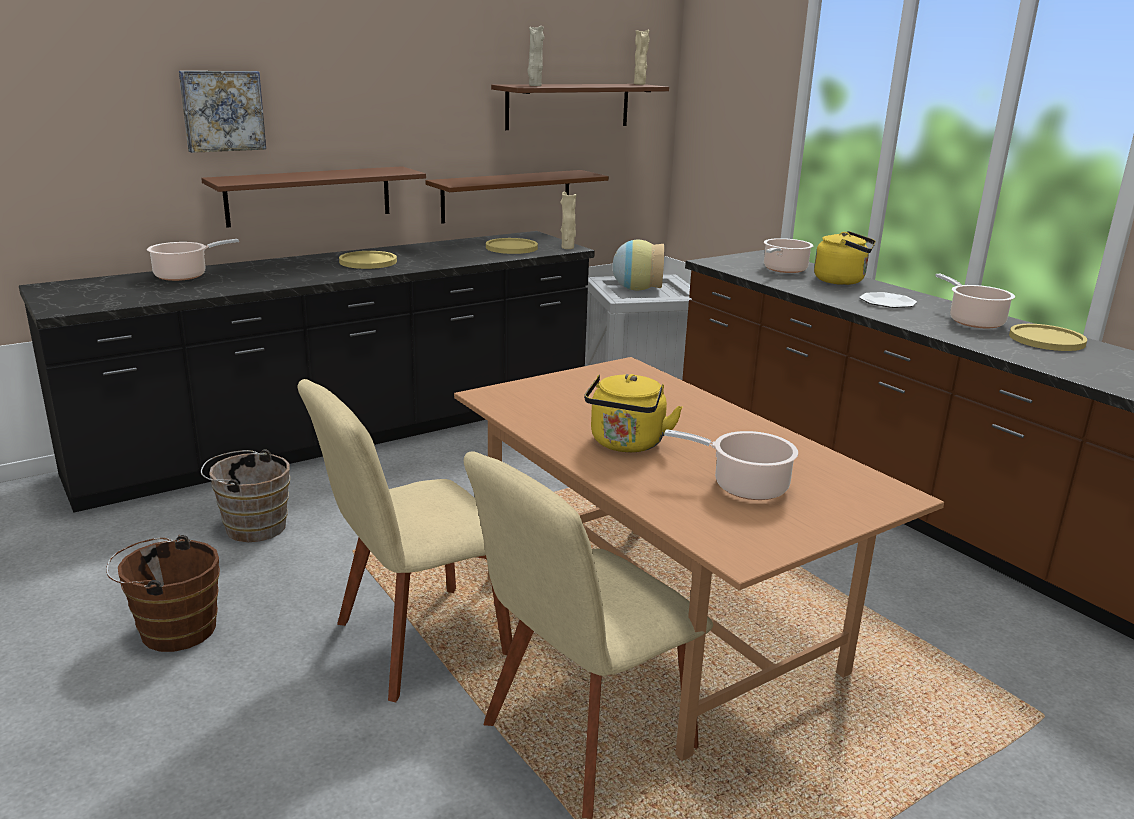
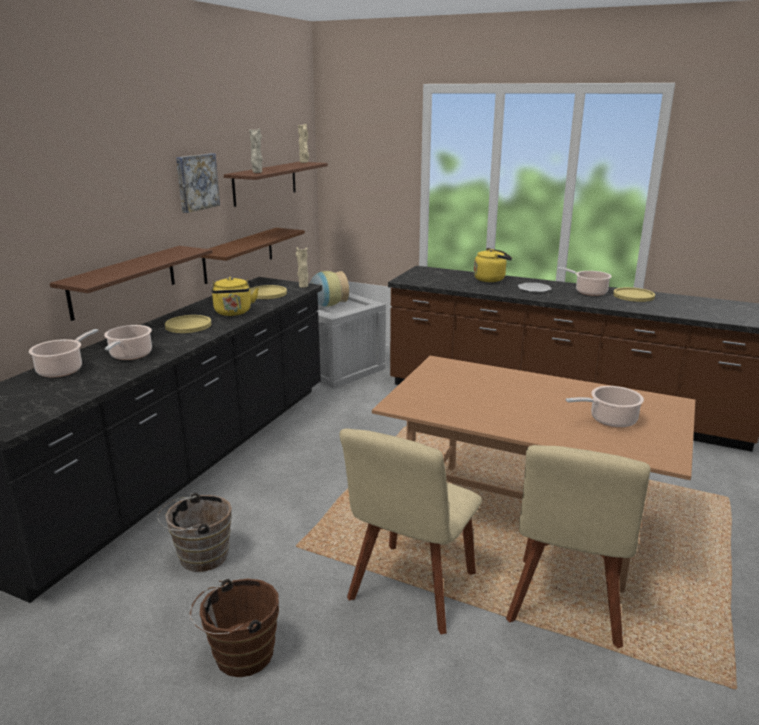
camera: 30 degrees left, 0 degrees up
(222, 111) = (59, 223): picture -> picture (196, 182)
(626, 444) = (519, 414): yellow kettle -> yellow kettle (233, 313)
(784, 270) = (450, 277): cooking pot -> cooking pot (130, 355)

